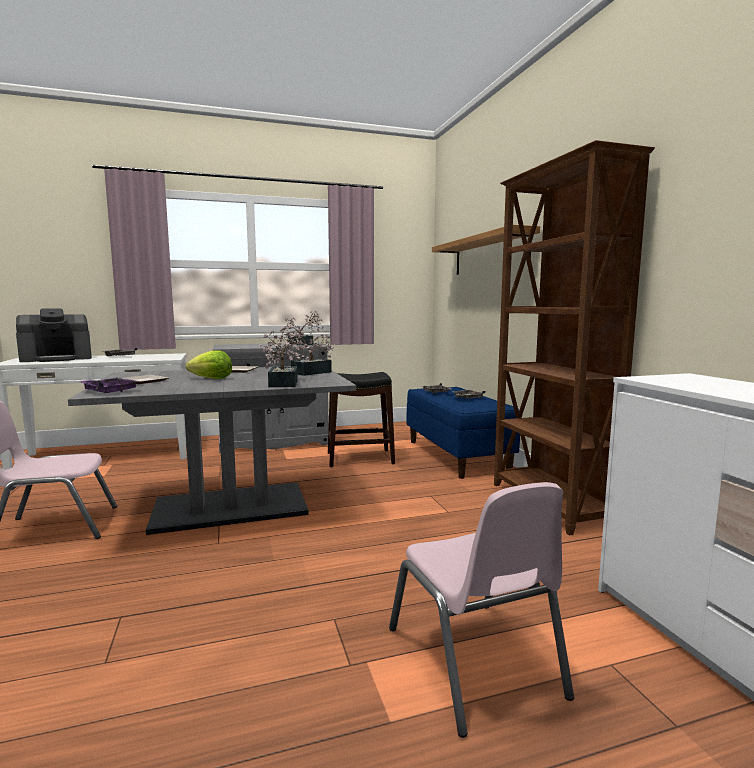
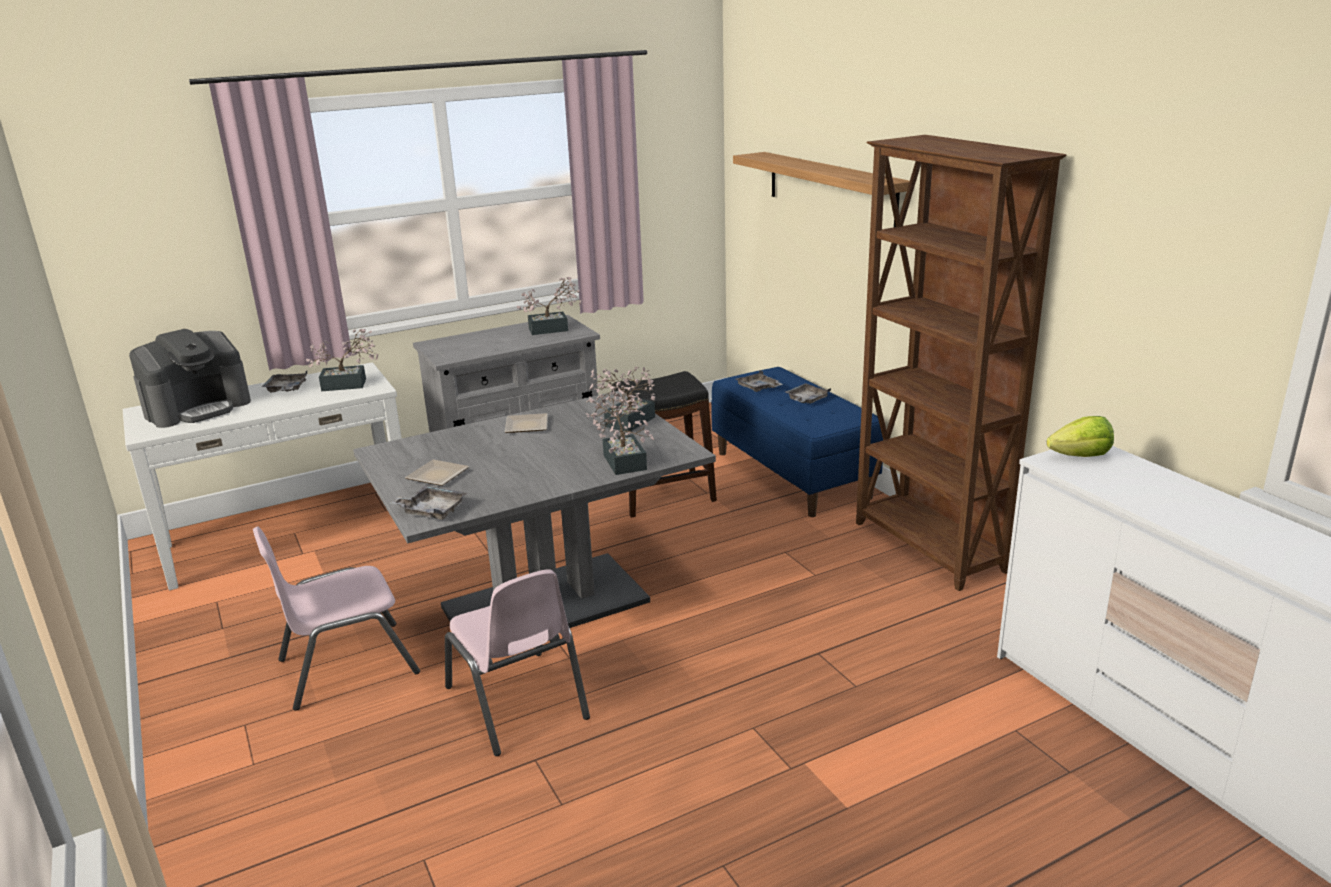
camera: 10 degrees left, 15 degrees up
(109, 391) = (431, 510): purple tray -> grey tray
(157, 357) = (349, 384): none -> potted plant
(211, 378) = (517, 456): lettuce -> lettuce (1080, 456)
(474, 661) = (899, 747): pink chair -> pink chair (517, 703)

